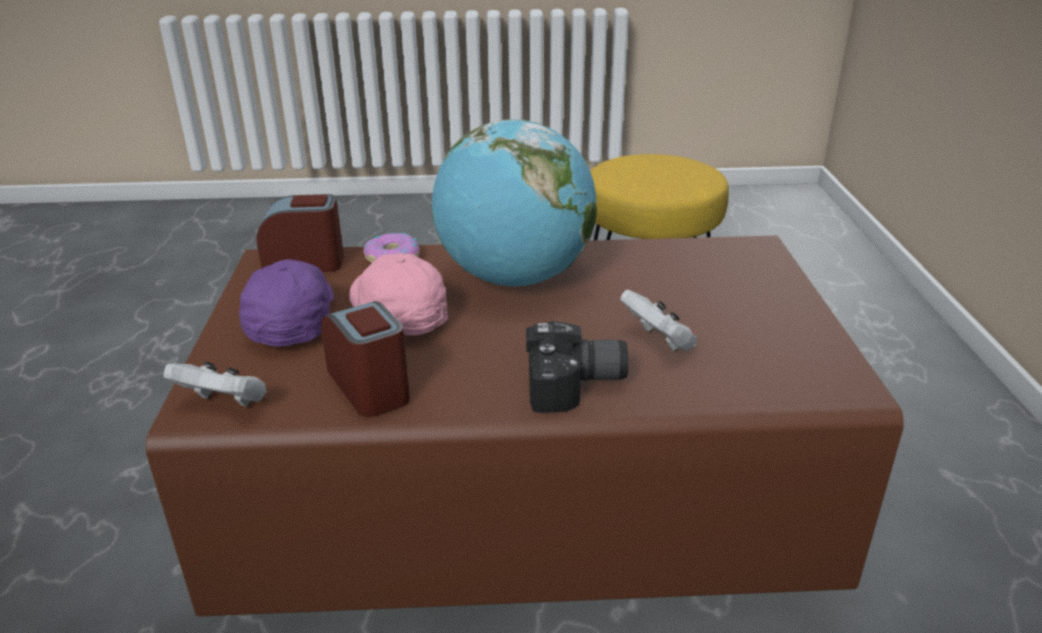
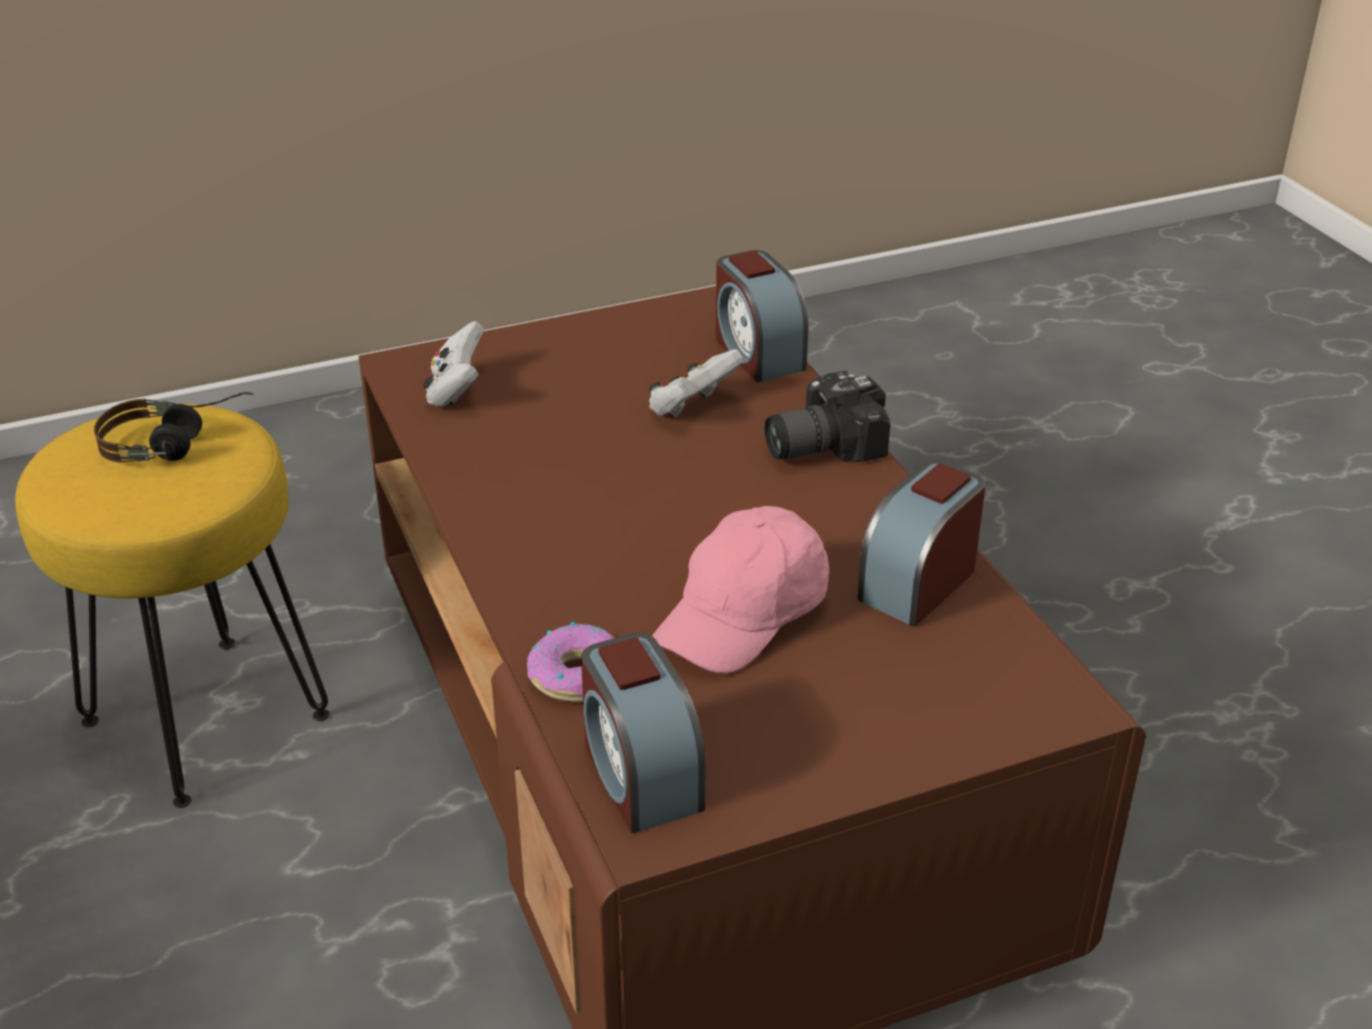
camera: 110 degrees left, 5 degrees up
(225, 404) = (1037, 685): white game controller -> white game controller (456, 390)
(292, 320) = (821, 710): purple cap -> none
(515, 278) = (589, 537): globe -> none
(576, 387) = (818, 444): camera -> camera turned 90 degrees counterclockwise
(671, 179) = (178, 444): none -> headphones
(745, 391) = (757, 352): none -> alarm clock

